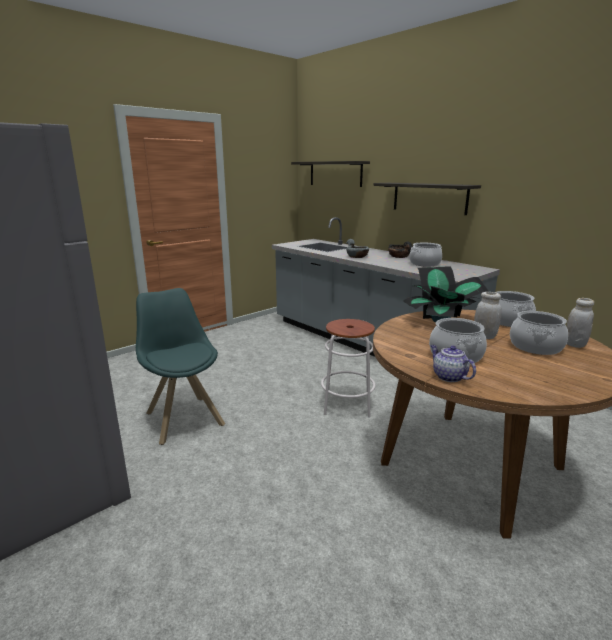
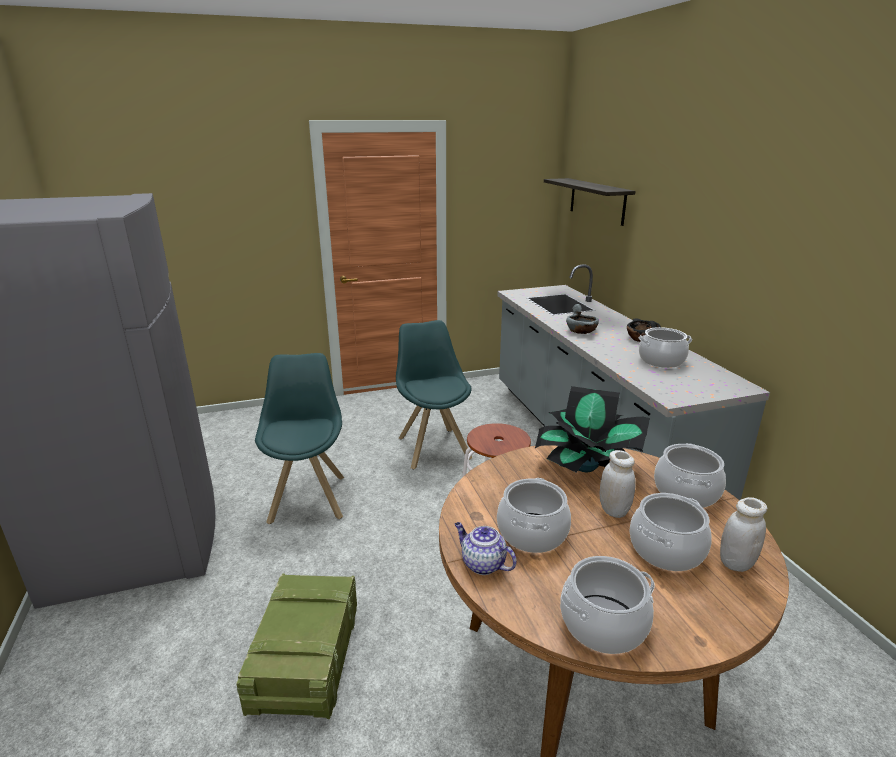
camera: 25 degrees right, 5 degrees up
(259, 365) = (433, 447): none -> turquoise chair
(279, 527) = (306, 662): none -> crate
(429, 198) = (698, 260): shelf -> none
(448, 376) = (482, 564): teapot -> teapot turned 45 degrees counterclockwise
(554, 385) = (603, 624): none -> cooking pot

